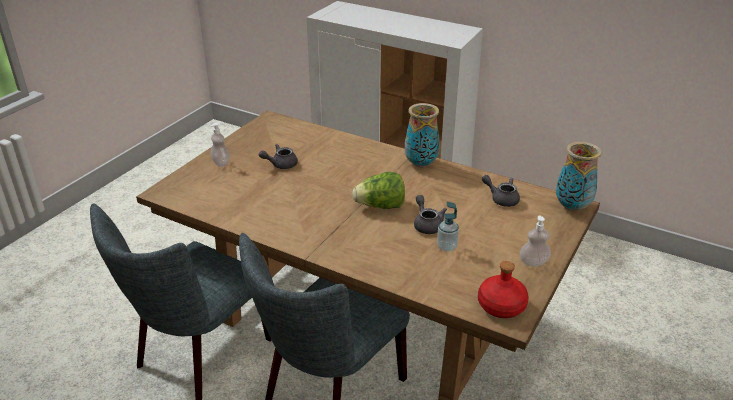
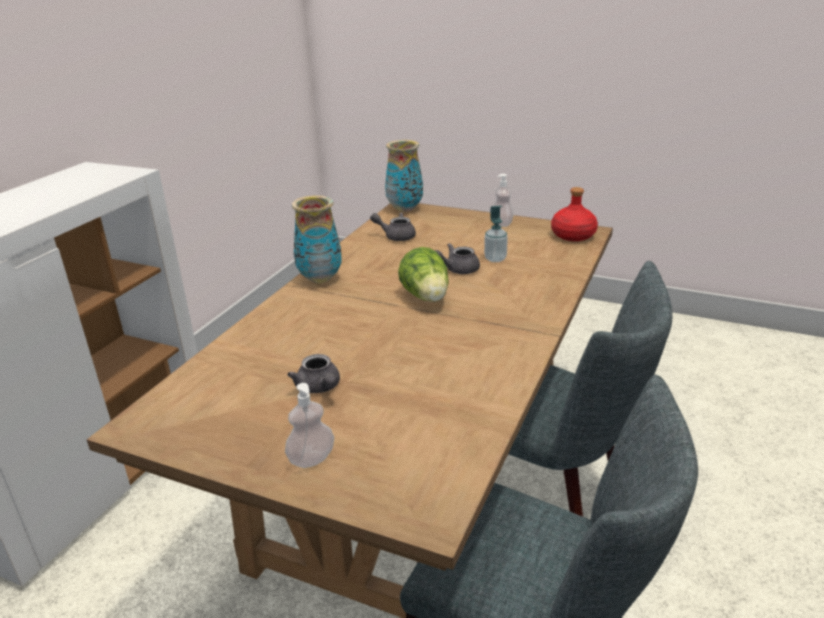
camera: 95 degrees left, 5 degrees down
(501, 199) = (396, 236): grey teapot -> grey teapot turned 75 degrees clockwise

